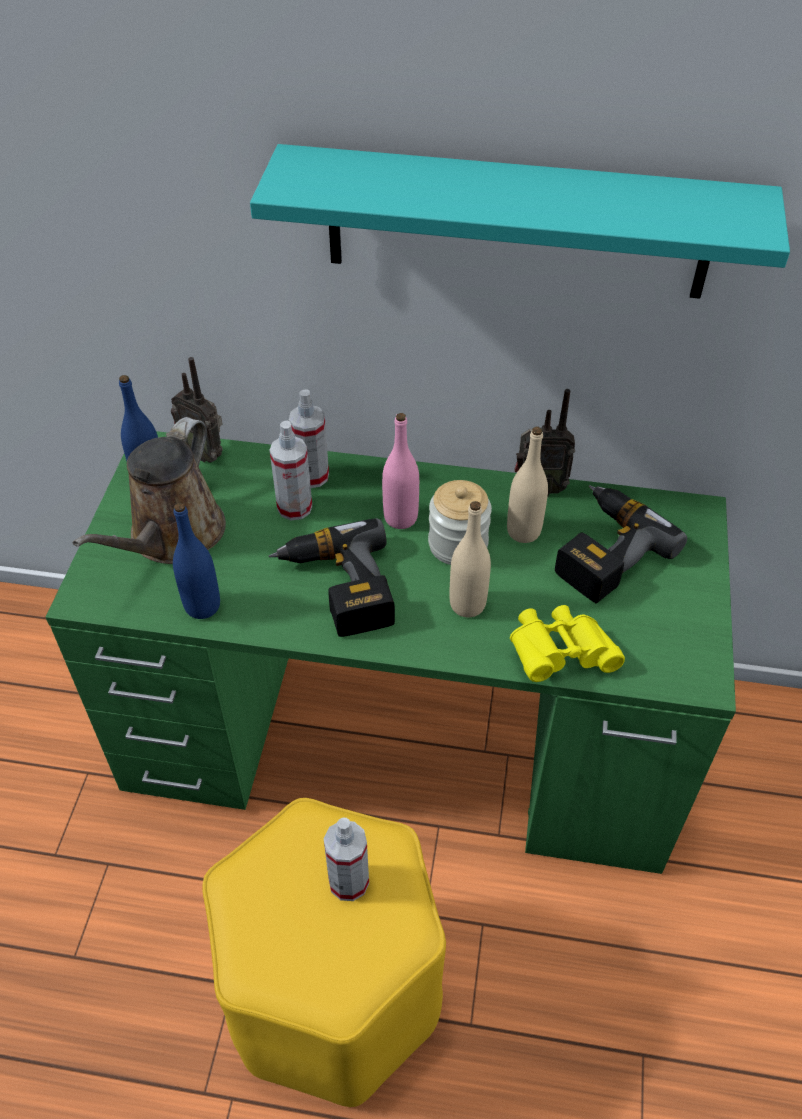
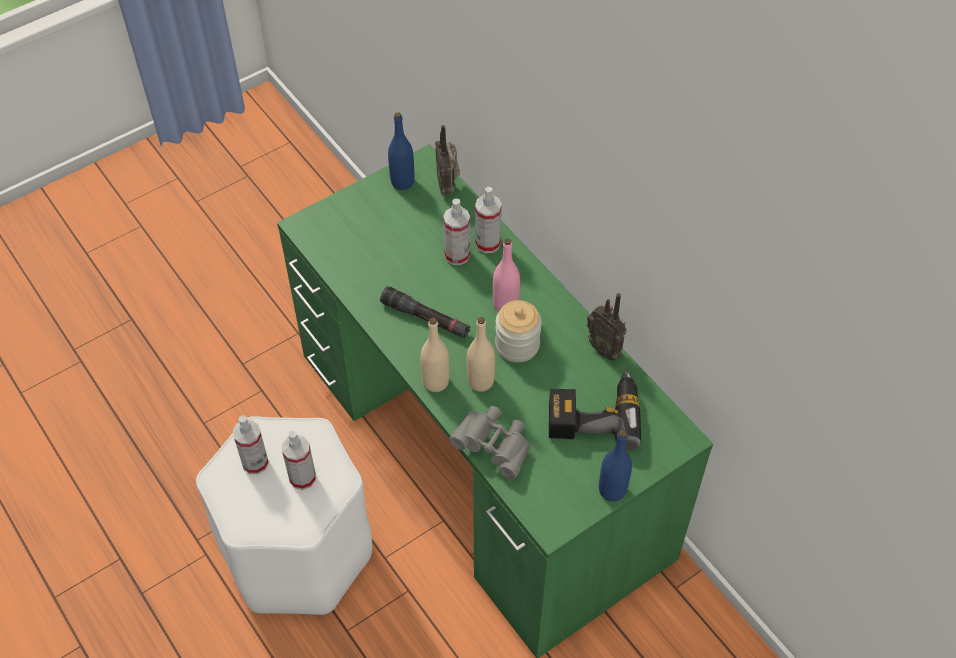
camera: 45 degrees right, 5 degrees up
(172, 537) = (378, 224): brown watering can -> none
(202, 606) = (351, 274): blue bottle -> blue bottle (612, 490)
(275, 915) = (255, 463): none -> spray bottle
(333, 997) = (297, 553): yellow stool -> white stool
(337, 588) = (425, 318): power drill -> black flashlight
(517, 223) = (621, 170): turquoise shelf -> none
(523, 531) = (563, 366): beige bottle -> beige bottle (435, 382)
(559, 654) = (494, 447): yellow binoculars -> grey binoculars

